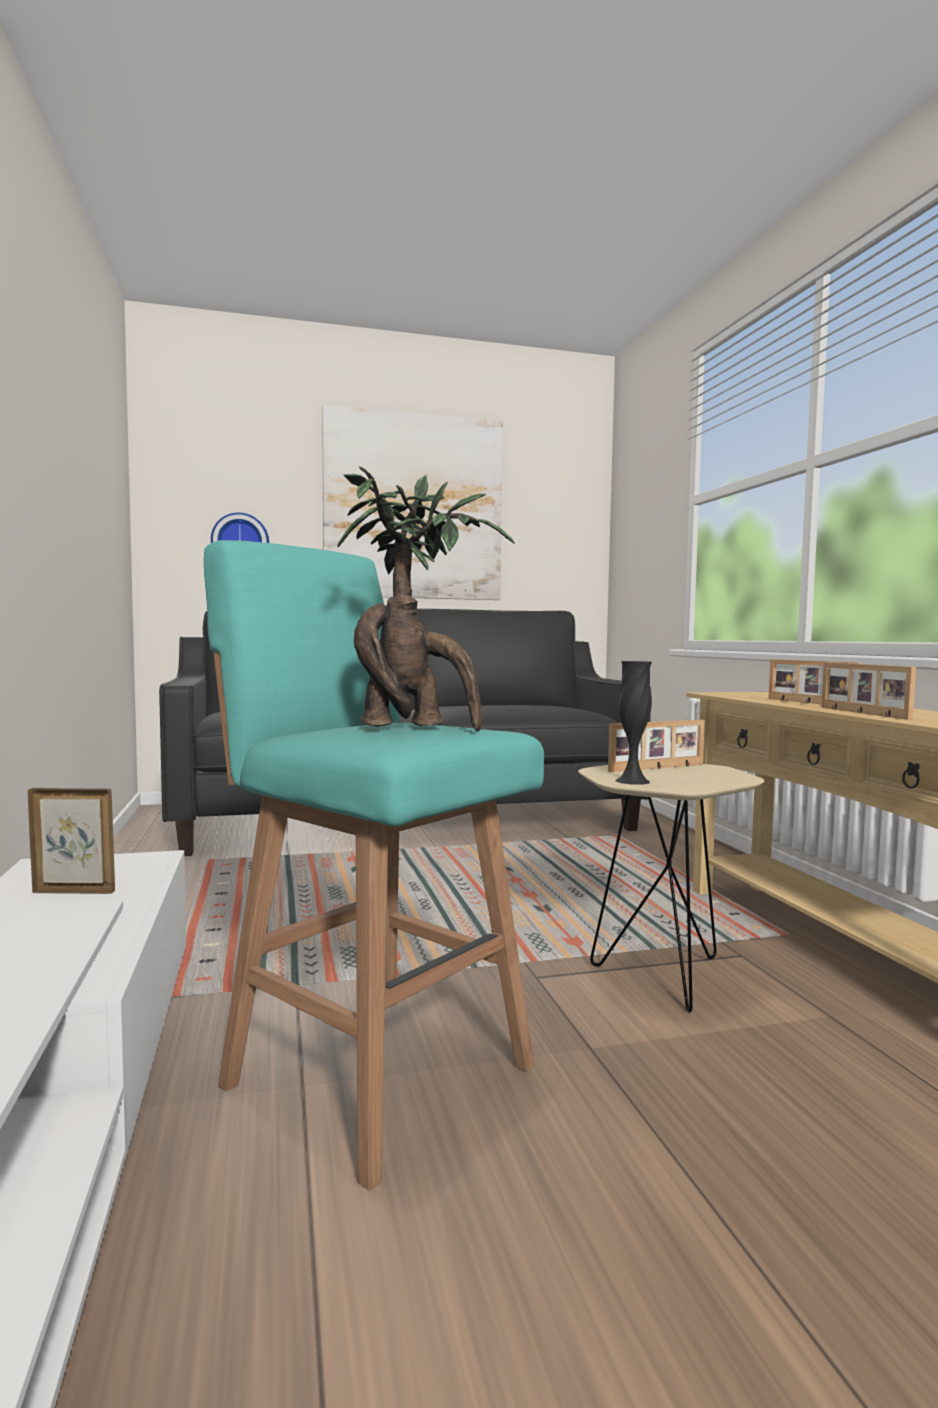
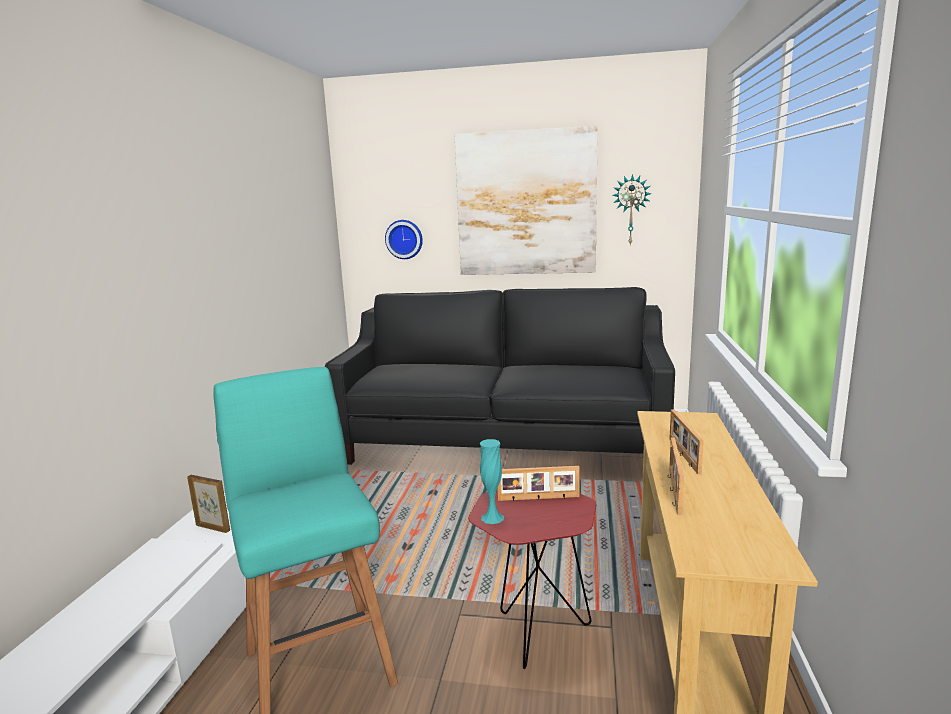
camera: 25 degrees right, 10 degrees up
(413, 728) = (304, 501): potted plant -> none
(538, 526) = (631, 210): none -> wall clock
(632, 781) = (492, 518): black vase -> turquoise vase
(661, 978) = (535, 634): beige side table -> red side table

